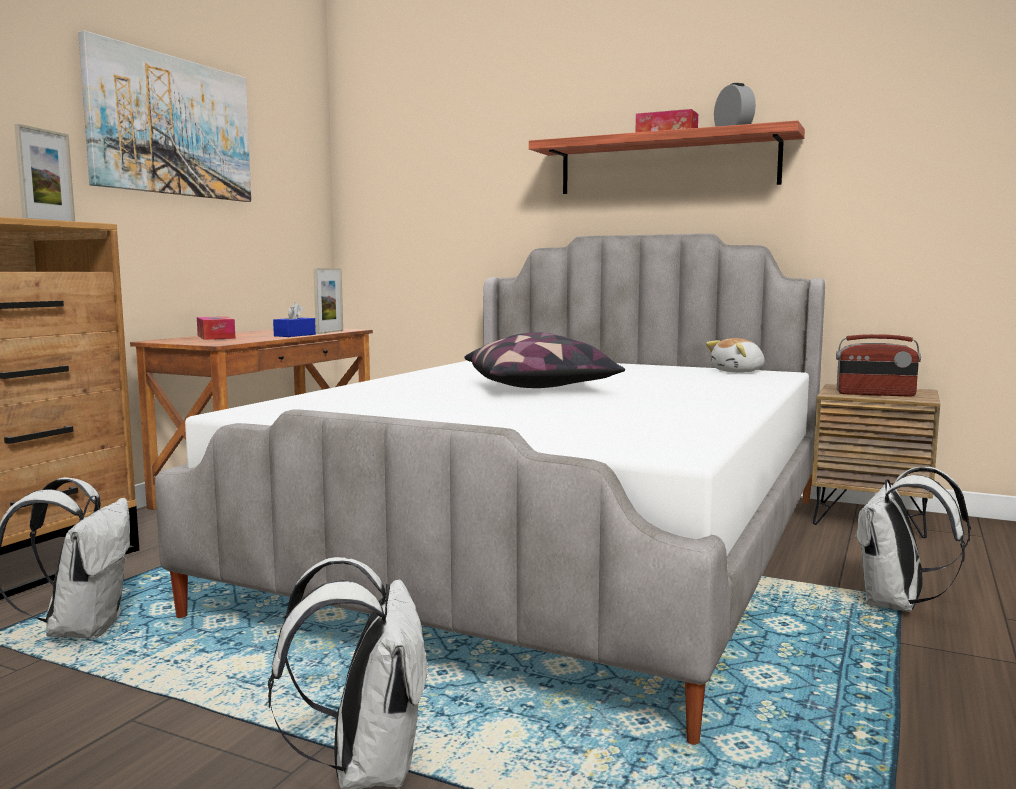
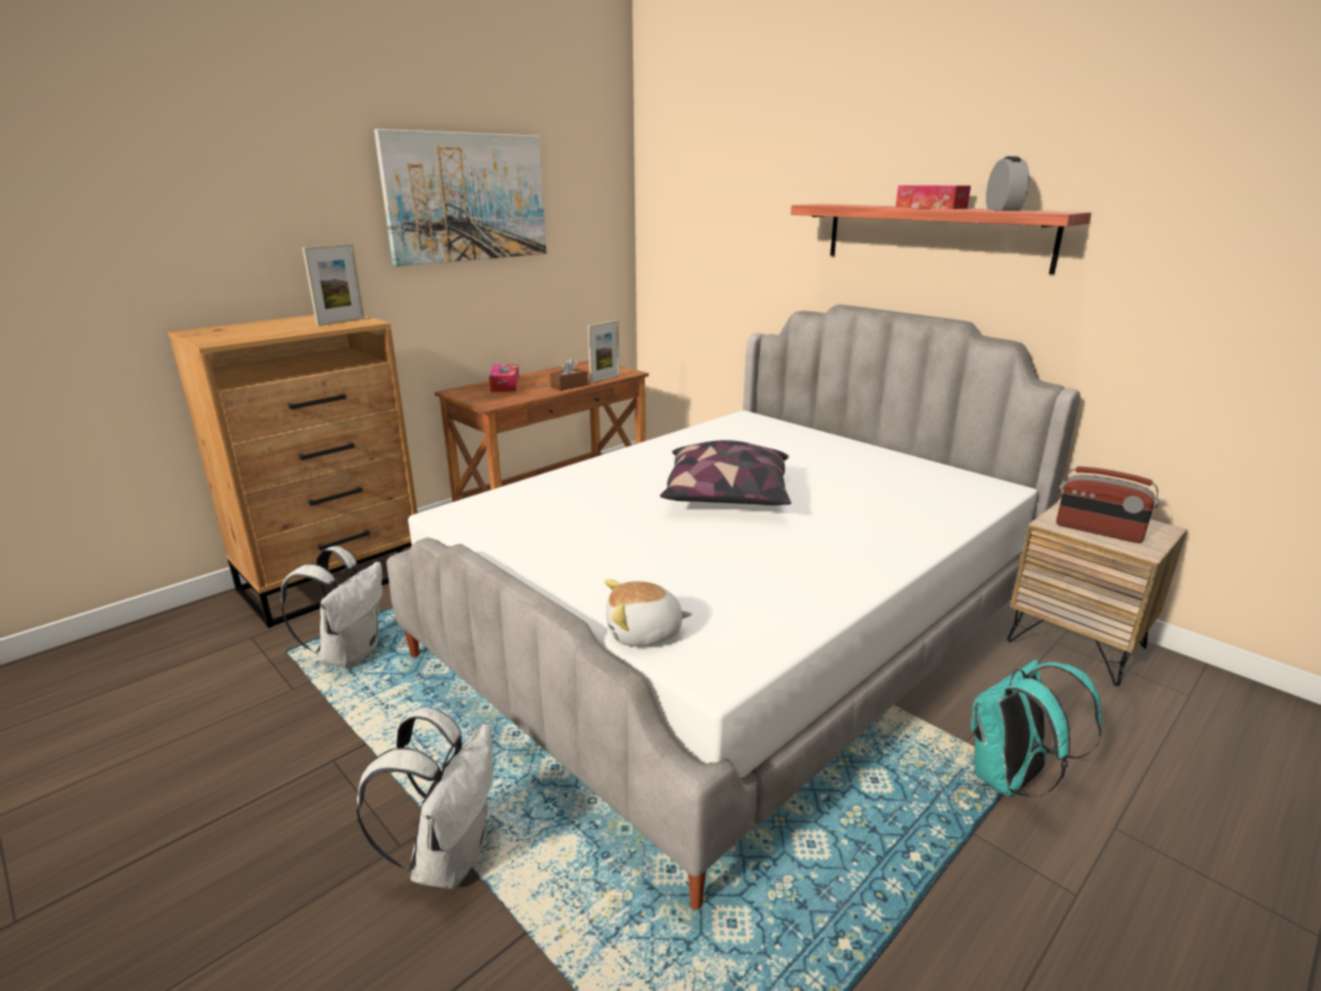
camera: 20 degrees right, 15 degrees up
(295, 335) = (569, 386): blue tissue box -> brown tissue box
(738, 372) = (959, 479): plush toy -> plush toy (644, 633)
(897, 605) = (1010, 780): white backpack -> turquoise backpack

